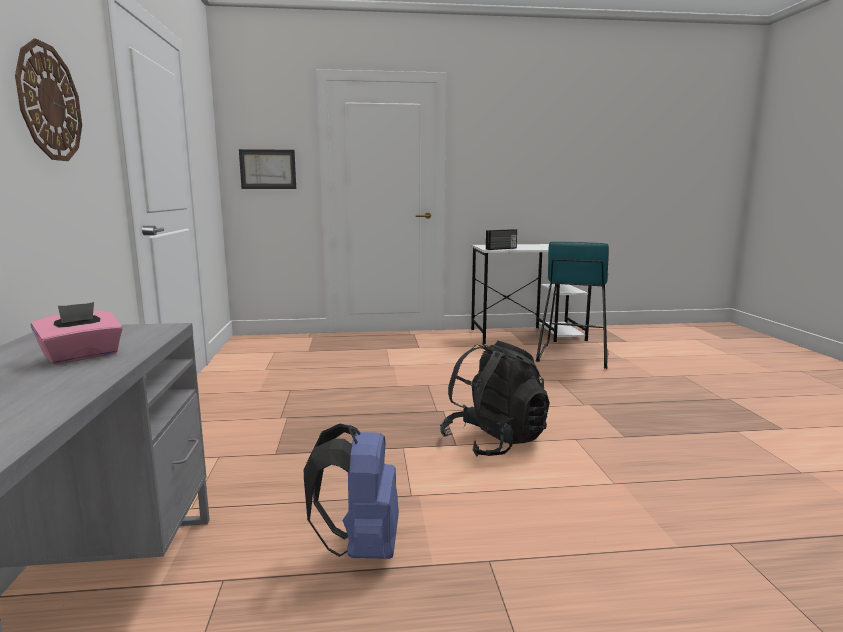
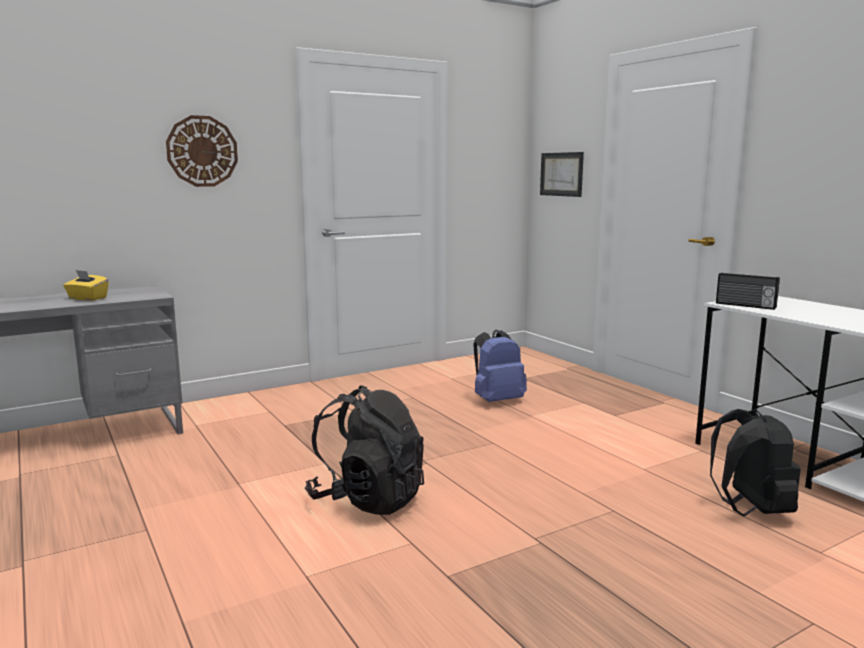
camera: 65 degrees right, 0 degrees up
(82, 356) = (87, 298): pink tissue box -> yellow tissue box
(361, 547) = (158, 482): blue backpack -> blue backpack (497, 400)
(572, 356) = (751, 509): turquoise stool -> black backpack

